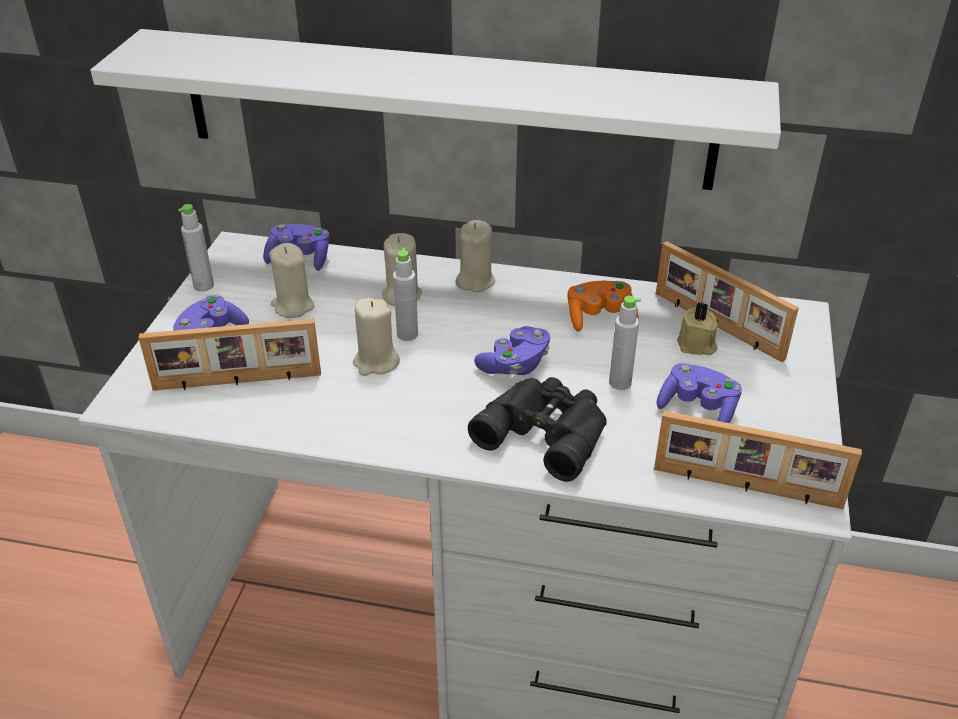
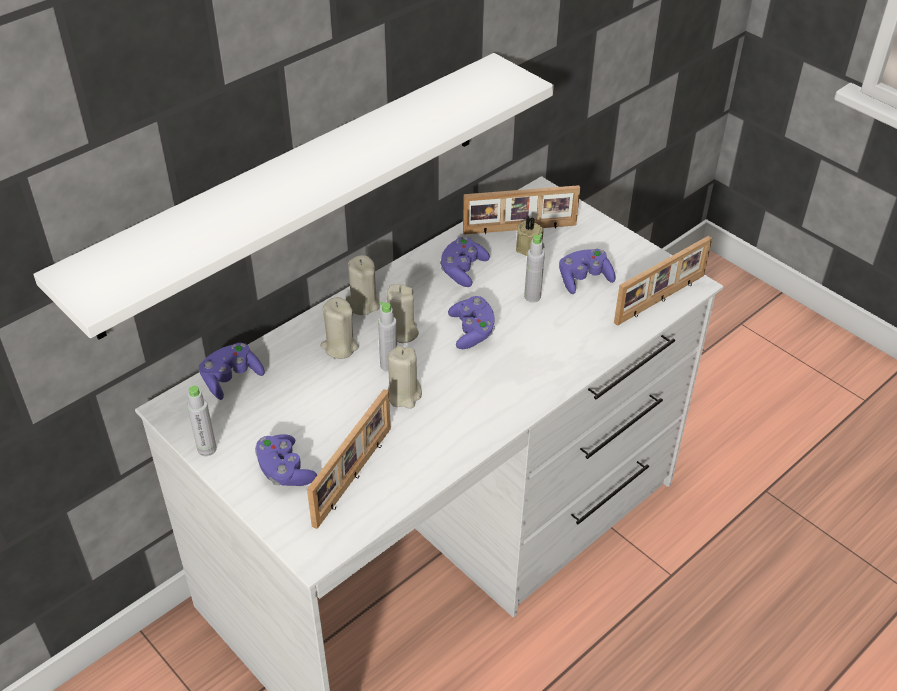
camera: 55 degrees left, 5 degrees up
(293, 306) = (291, 409): beige candle -> beige candle (400, 332)
(546, 430) = (546, 350): black binoculars -> none
(600, 318) = (462, 270): orange game controller -> purple game controller

